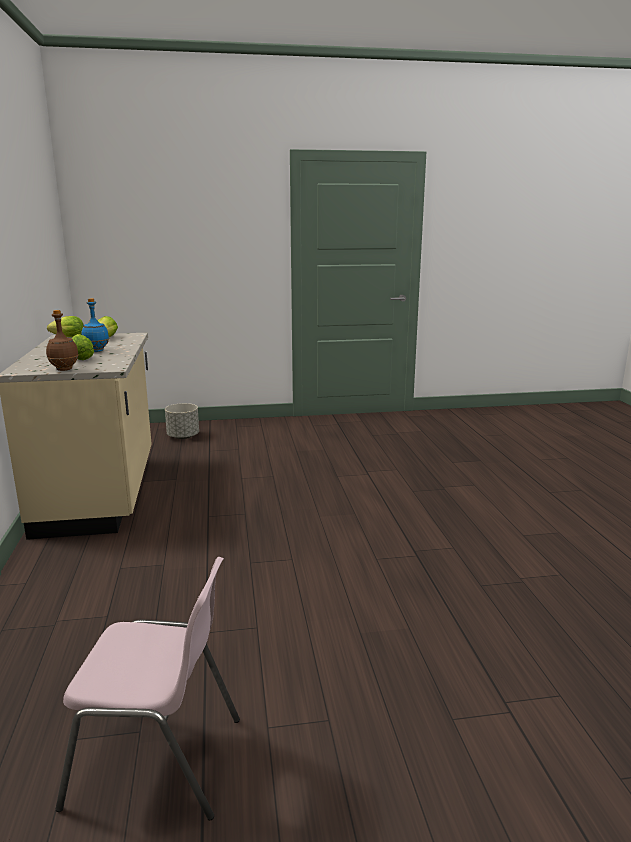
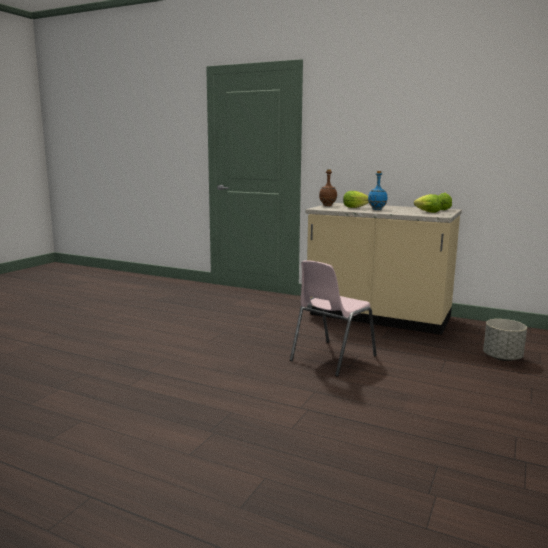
camera: 125 degrees right, 5 degrees down
(158, 761) = (138, 300): pink chair -> pink chair (331, 358)

